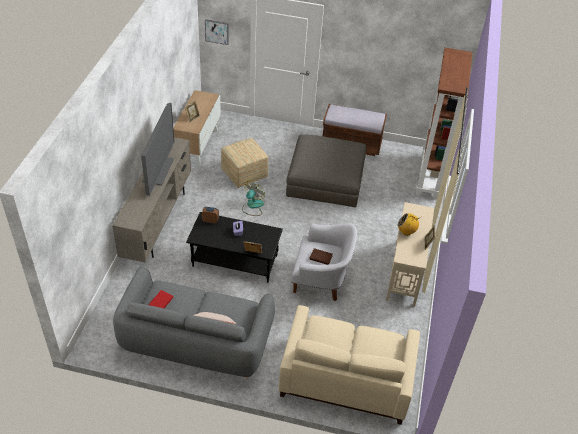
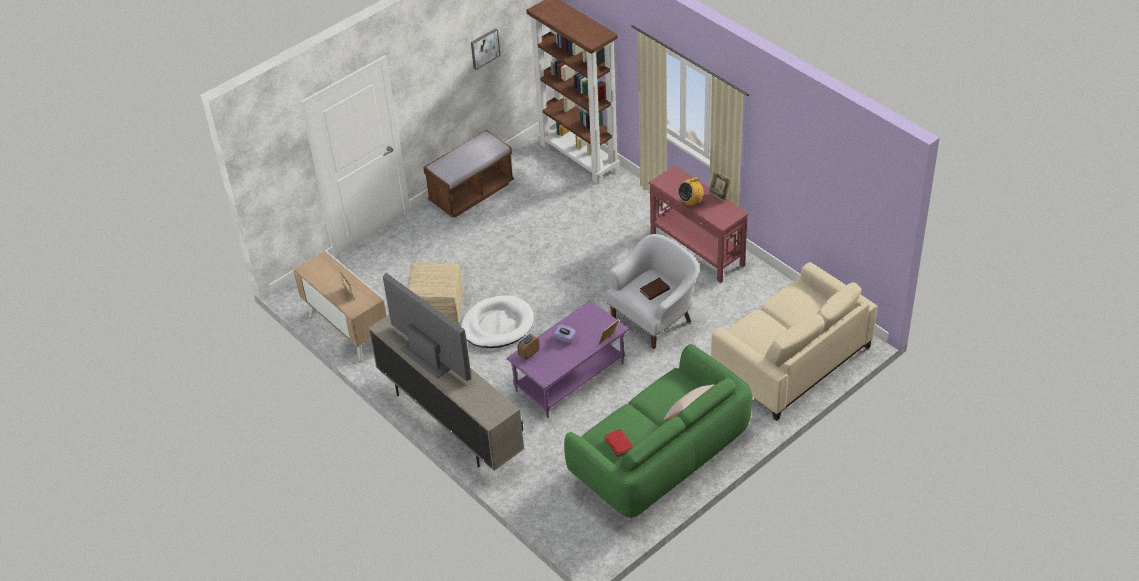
camera: 50 degrees left, 0 degrees up
(196, 342) = (660, 459): grey sofa -> green sofa
(217, 31) = (271, 179): picture -> picture (484, 48)
(234, 261) = (570, 378): black coffee table -> purple coffee table
(252, 206) = (497, 325): fan -> white dog bed
(325, 179) = (508, 242): grey ottoman -> none
(404, 273) = (697, 250): beige console table -> red console table

